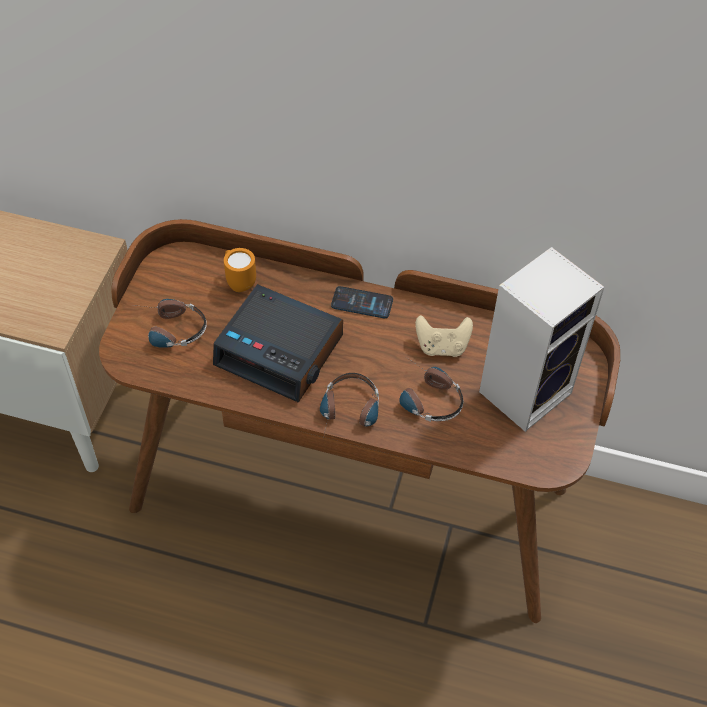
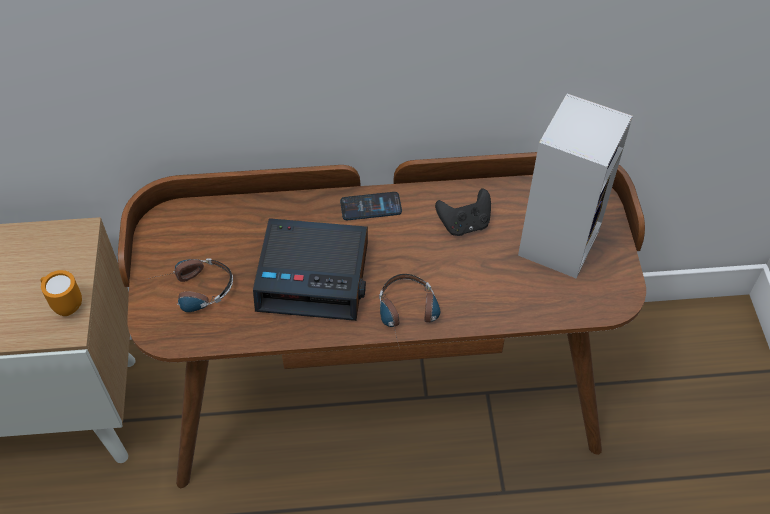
camera: 20 degrees left, 0 degrees up
(239, 282) = (242, 223): orange mug -> orange mug (65, 305)
(424, 397) = (470, 276): headphones -> none
(442, 346) = (464, 224): beige game controller -> black game controller

